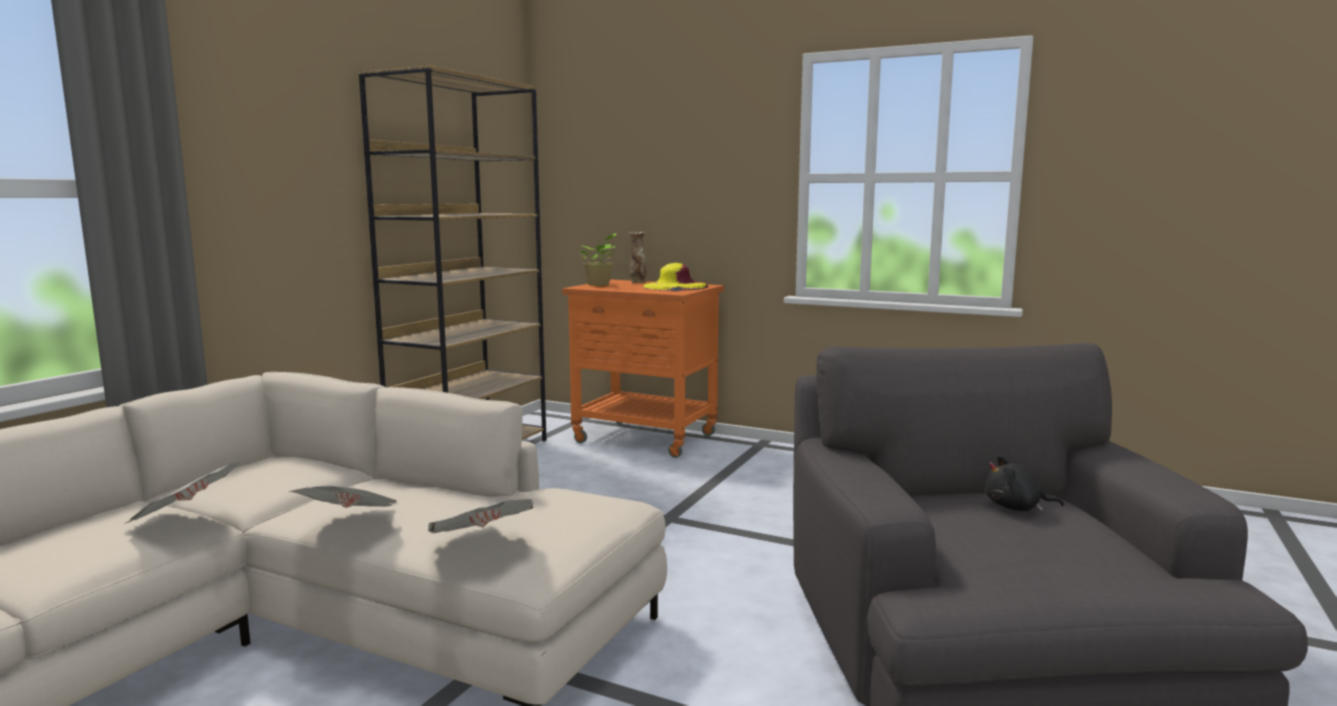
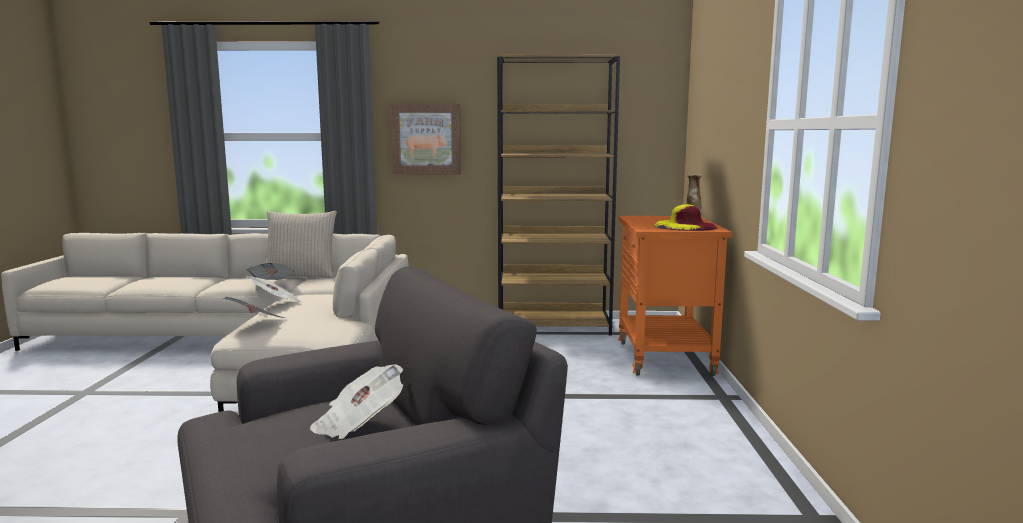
camera: 65 degrees right, 0 degrees up
(140, 497) = (301, 276): none -> beige pillow
(261, 194) = (426, 139): none -> picture
(599, 284) = (655, 217): potted plant -> none
(1016, 508) = (358, 424): black plush toy -> newspaper

